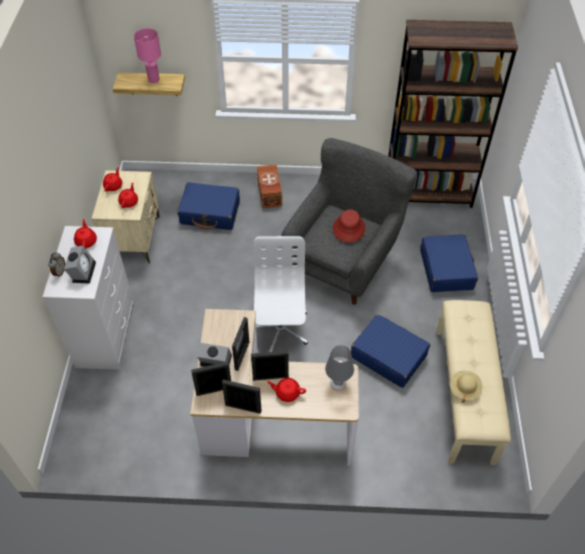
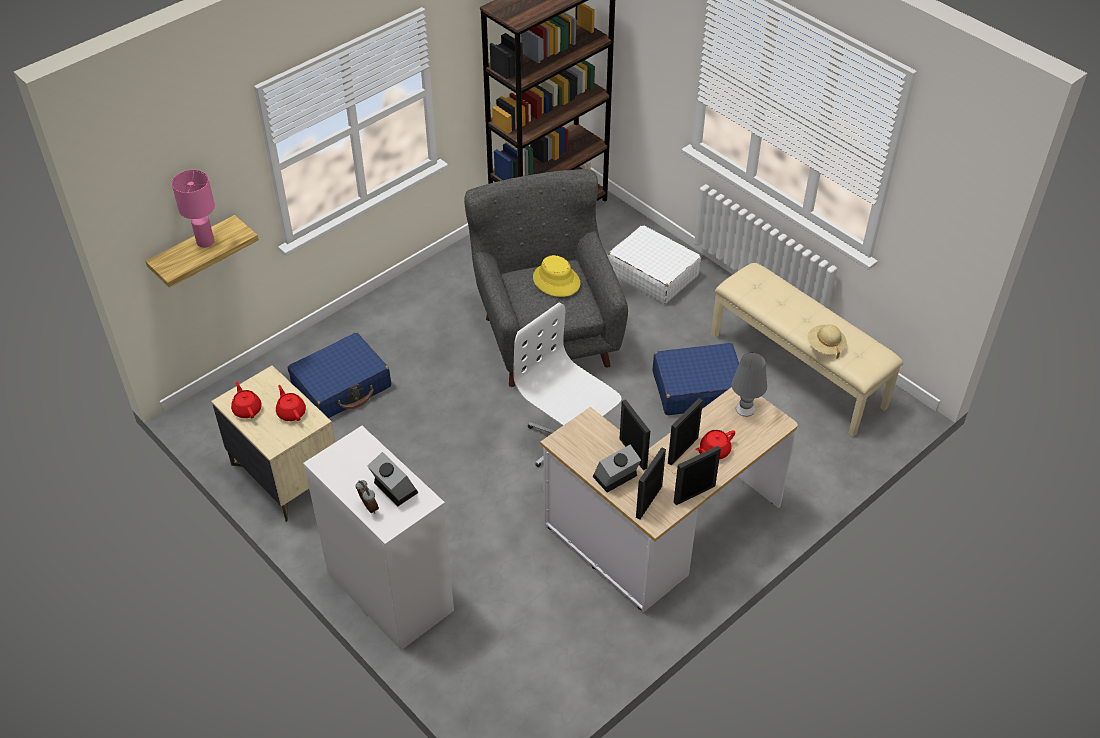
camera: 45 degrees left, 5 degrees down
(86, 241) = (353, 459): red teapot -> none
(269, 193) = (383, 321): brown storage box -> none
(348, 228) = (556, 281): red hat -> yellow hat
(446, 269) = (652, 273): blue suitcase -> white suitcase

